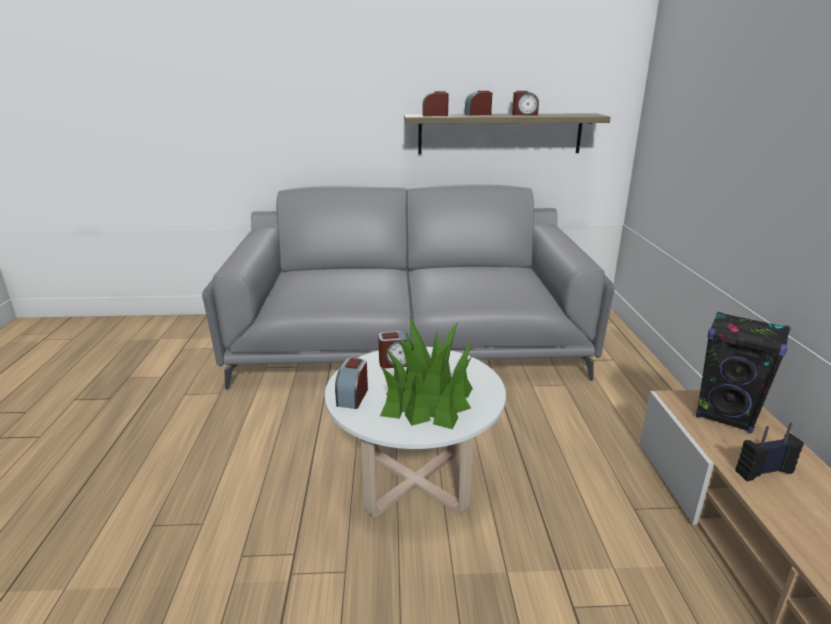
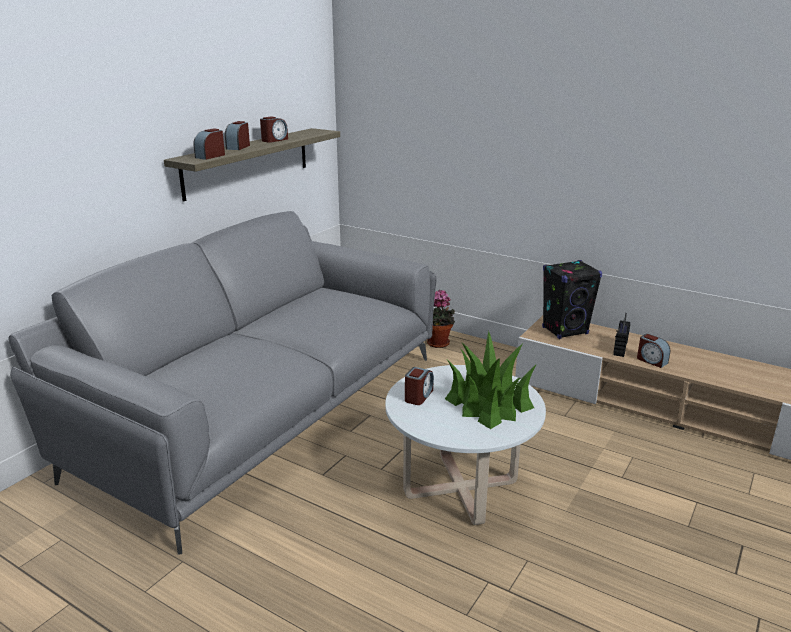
camera: 55 degrees left, 0 degrees up
(352, 396) = (450, 431): alarm clock -> alarm clock (651, 361)
(630, 375) = (438, 344): none -> potted plant

